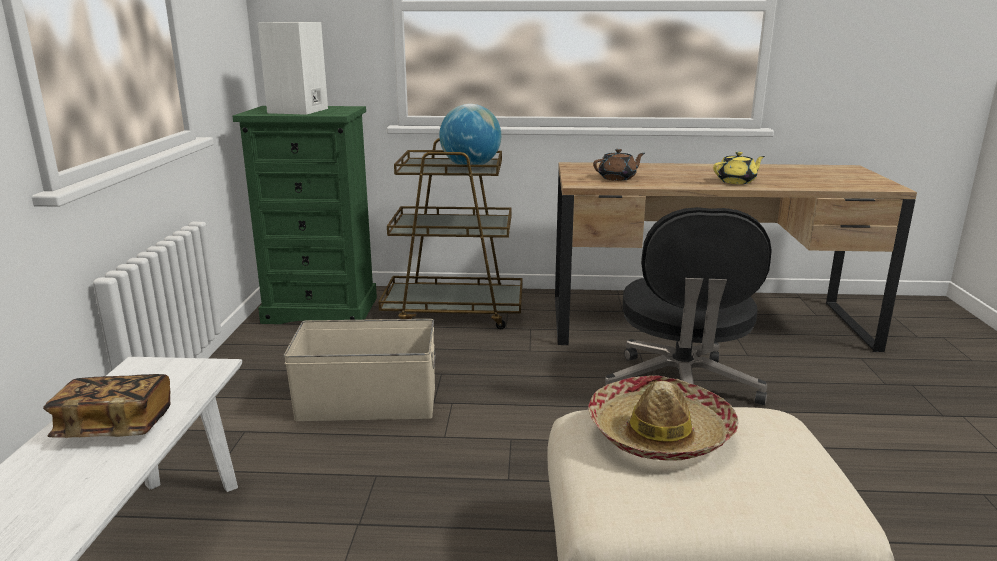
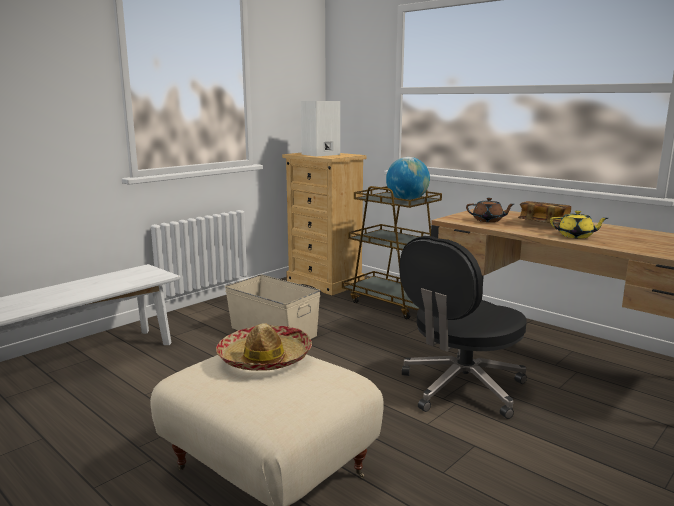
camera: 40 degrees right, 5 degrees down
(116, 426) = (98, 285): book -> book (543, 224)
(321, 310) = (325, 282): green dresser -> beige dresser

